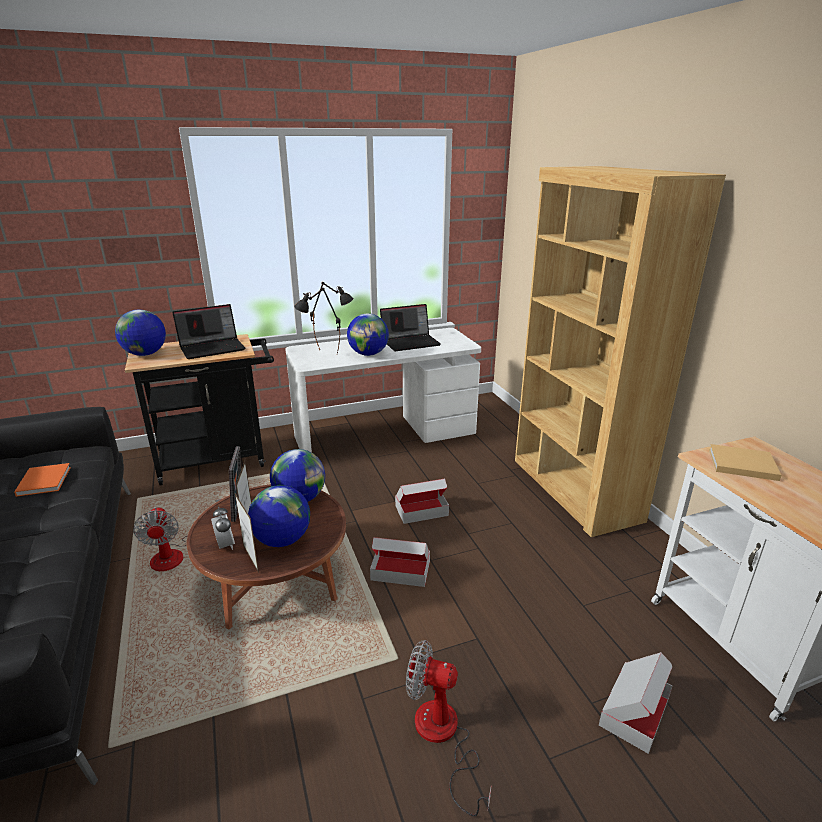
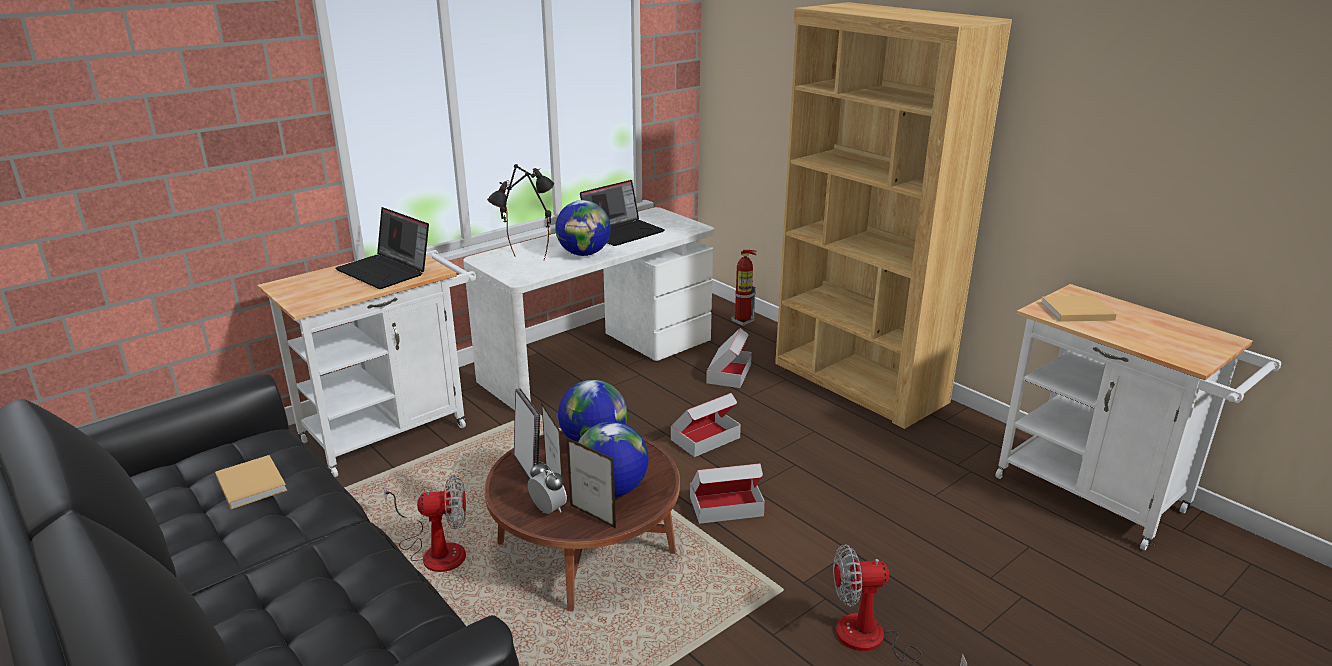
camera: 20 degrees left, 0 degrees up
(45, 480) = (251, 483): orange book -> beige book
(145, 354) = (296, 292): globe -> none
(178, 554) = (435, 551): fan -> fan turned 60 degrees counterclockwise
(213, 348) = (386, 271): laptop -> laptop turned 90 degrees clockwise
(219, 460) = (393, 430): black cart -> white cart
(510, 423) = (742, 321): none -> fire extinguisher
(634, 711) = (1030, 574): cardboard box -> cardboard box (729, 373)

